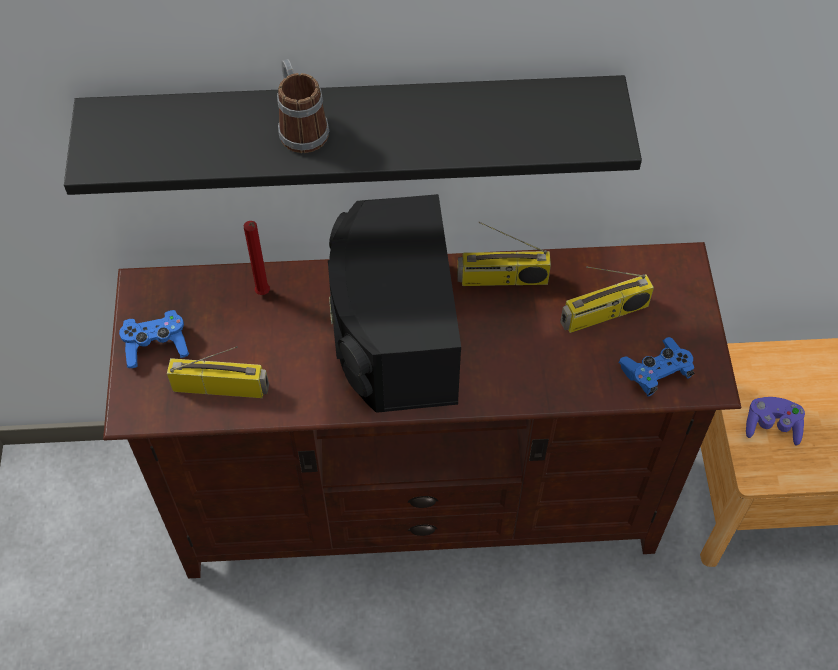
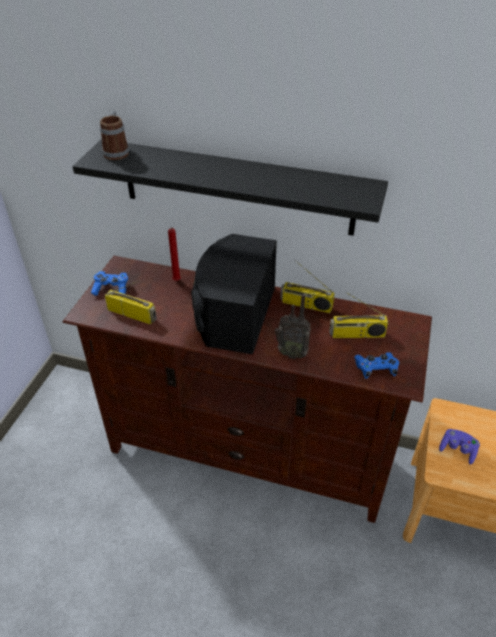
camera: 20 degrees right, 15 degrees down
(300, 127) = (200, 167): mug -> mug (117, 151)
(517, 382) = (291, 353): none -> radio

